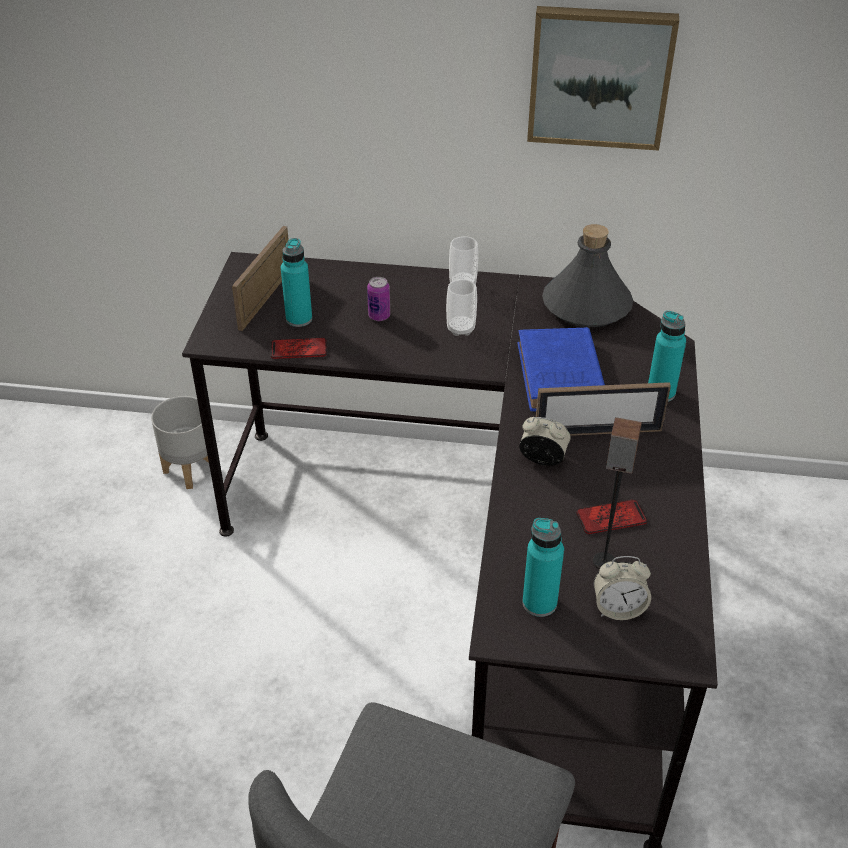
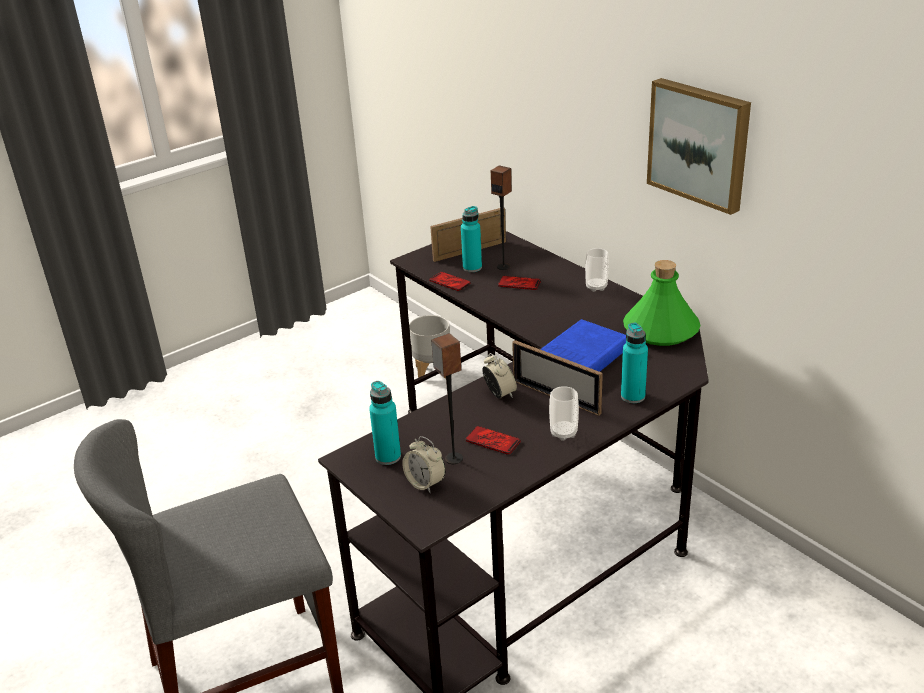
camera: 45 degrees right, 10 degrees down
(332, 302) = (503, 266): none -> speaker
(379, 316) = (519, 284): can -> phone
(461, 329) = (557, 309): cup -> cup (563, 433)
(587, 306) = (661, 330): grey bottle -> green bottle

